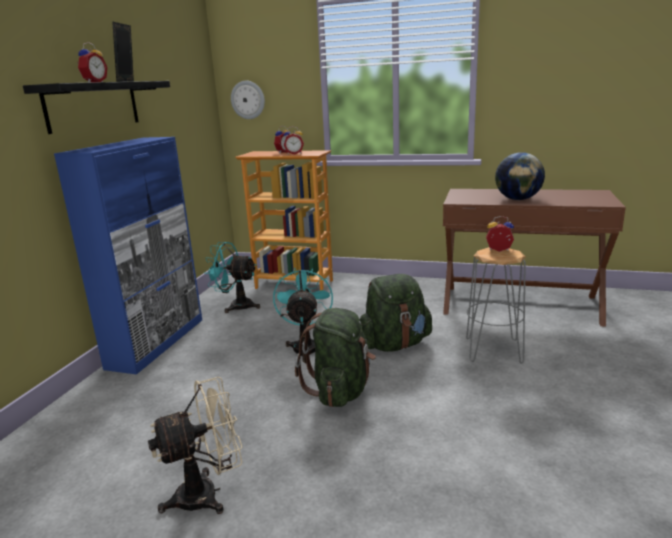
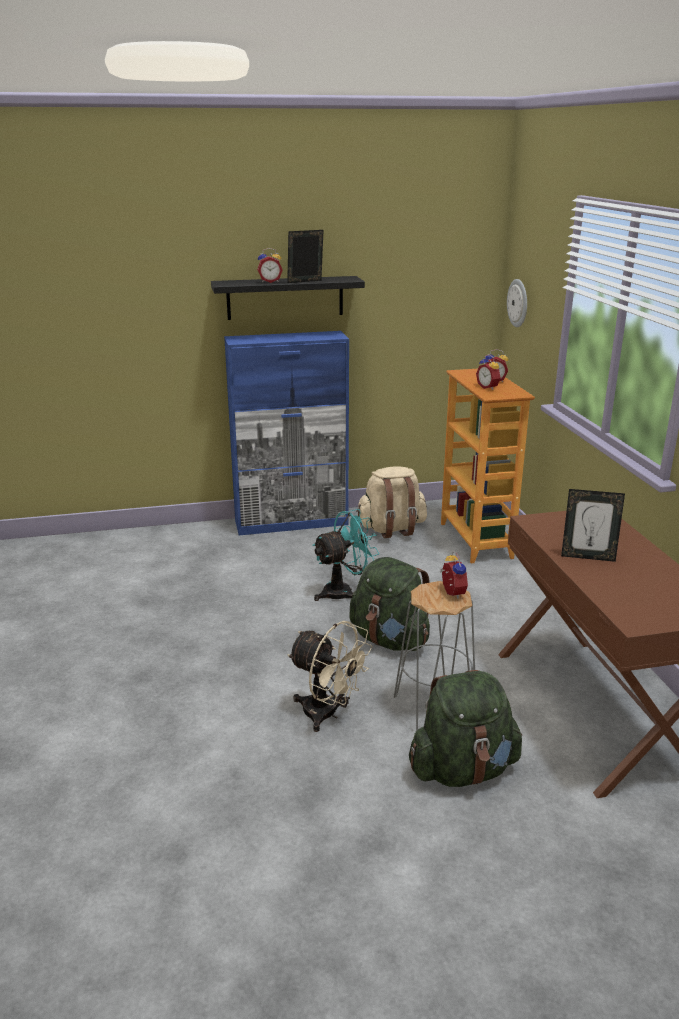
camera: 60 degrees right, 5 degrees up
(208, 493) = (120, 620): beige fan -> beige fan (328, 714)
(236, 306) = (391, 529): turquoise fan -> beige backpack
(340, 390) = (279, 633): green backpack -> green backpack (463, 770)
(518, 199) = (587, 556): globe -> picture frame

